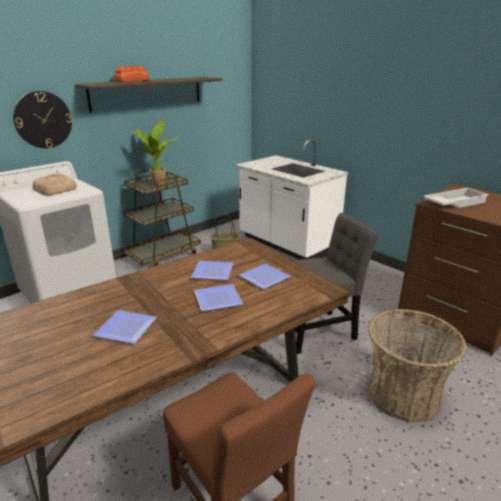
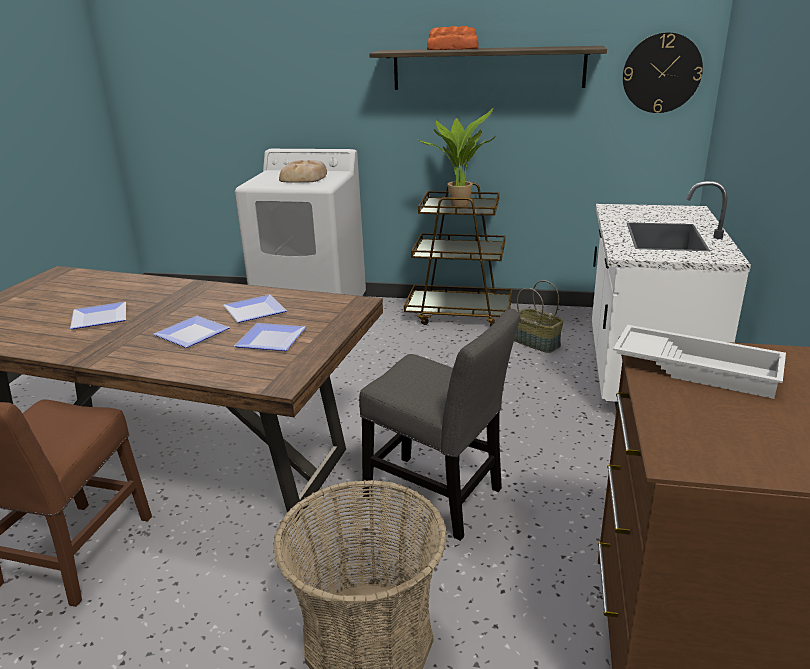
camera: 55 degrees right, 0 degrees up
(43, 120) = (336, 93): wall clock -> wall clock (661, 73)

